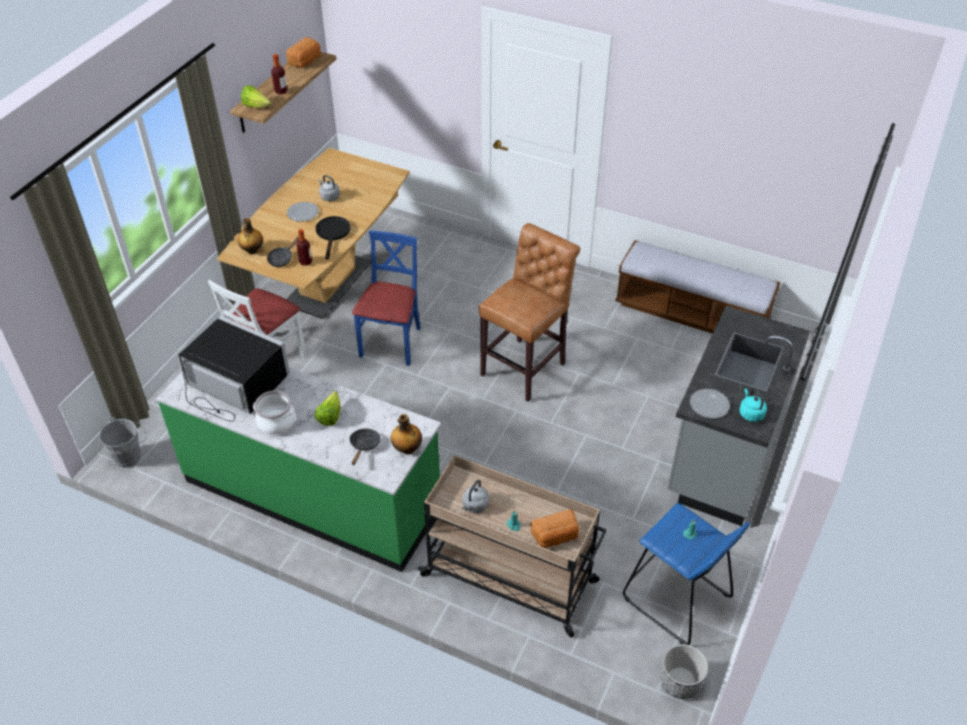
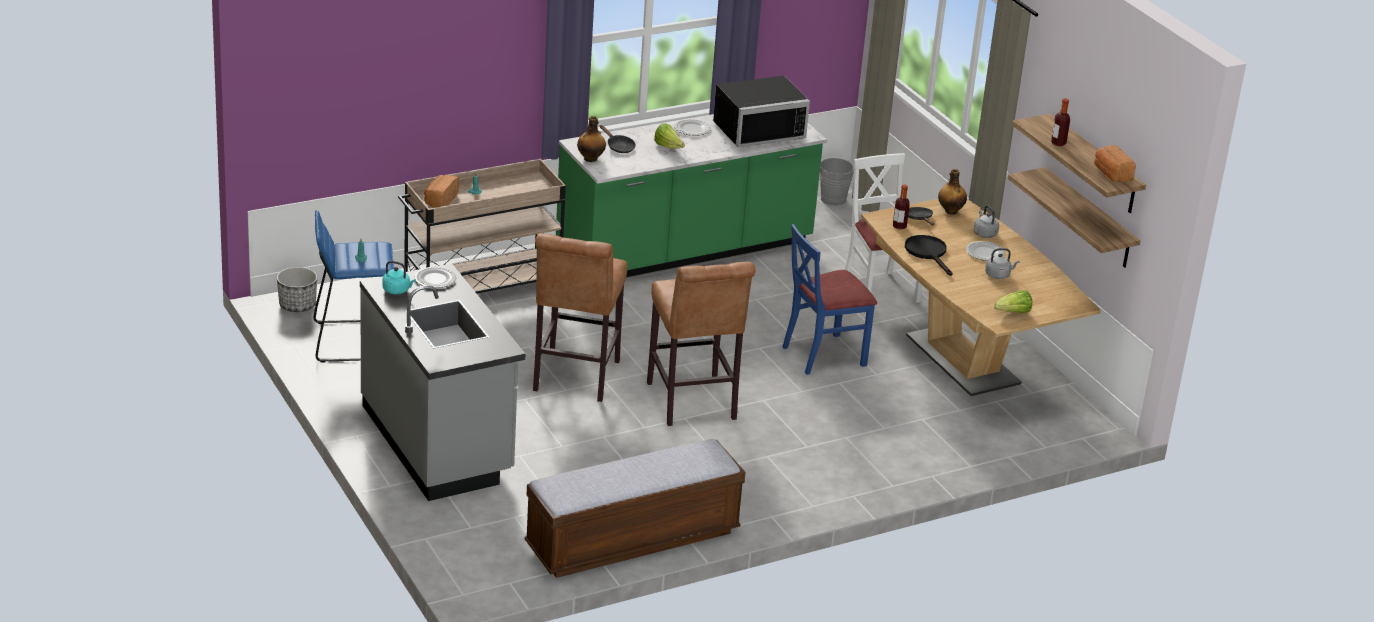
camera: 125 degrees right, 15 degrees down
(256, 106) = (1042, 125): lettuce -> lettuce (1013, 313)
(276, 422) = (692, 129): cooking pot -> plate
(280, 128) = (1089, 219): none -> shelf
(333, 234) = (928, 253): black frying pan -> black frying pan turned 150 degrees counterclockwise
(392, 342) = (823, 355): blue chair -> blue chair turned 105 degrees clockwise
(474, 506) = (514, 187): grey kettle -> grey kettle (984, 233)
(568, 439) = (574, 379): none -> brown stool

